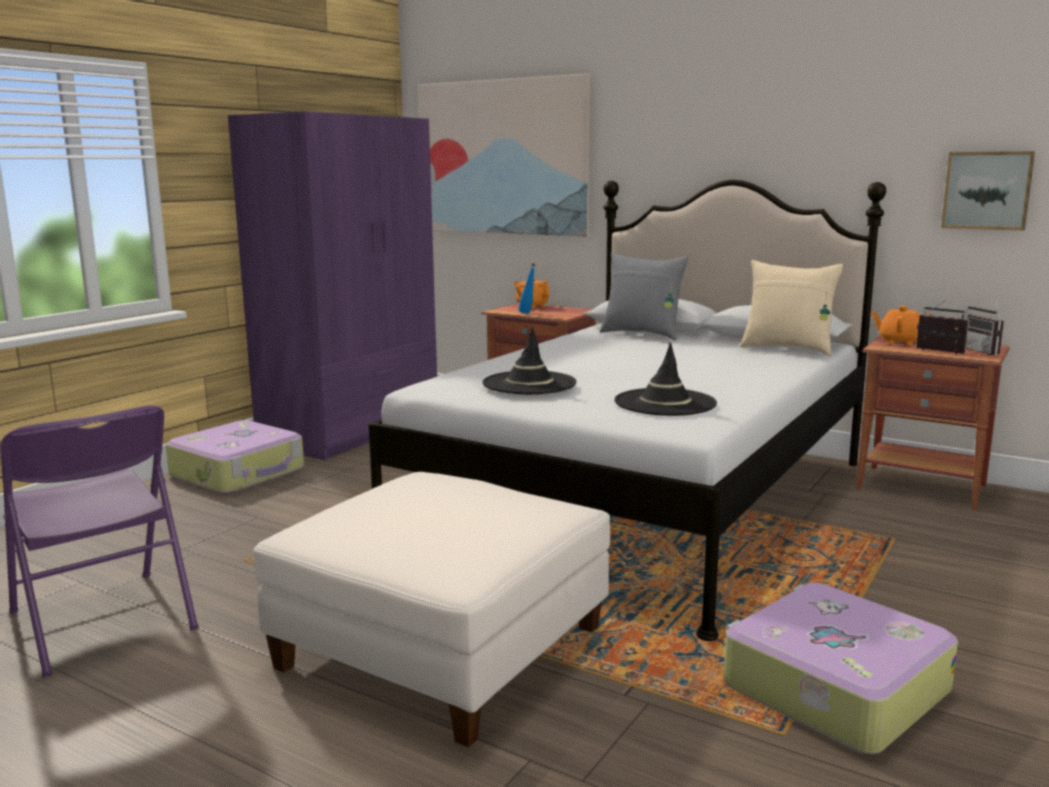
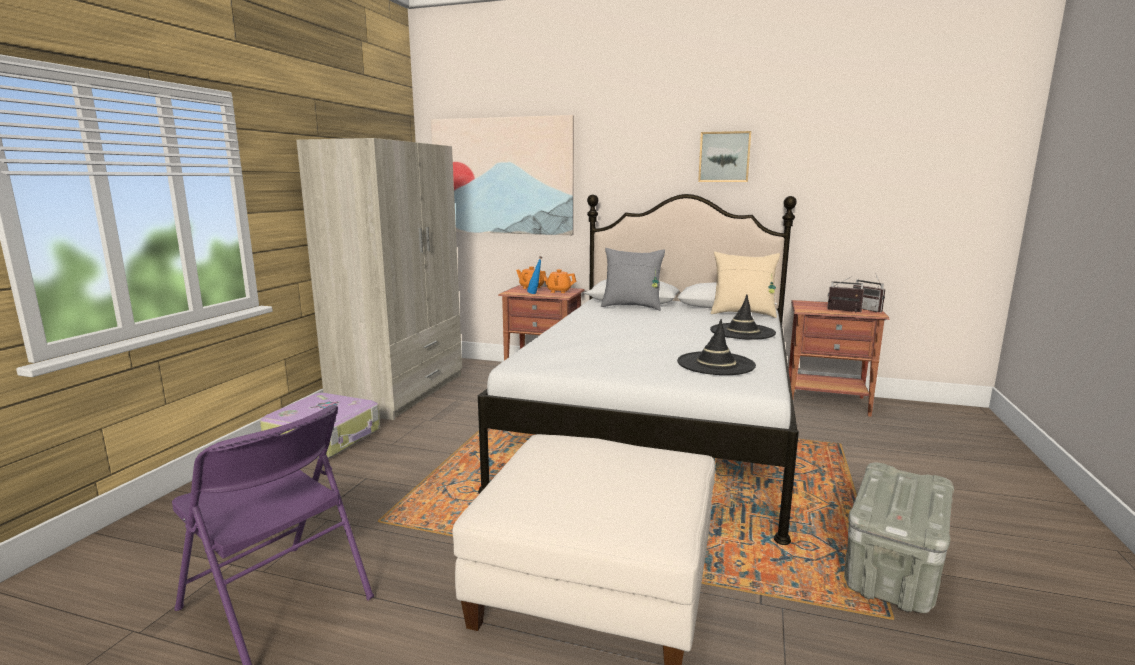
camera: 15 degrees left, 0 degrees up
(352, 430) = (400, 392): purple wardrobe -> beige wardrobe
(529, 383) = (602, 354): black hat -> black hat (742, 332)
(832, 688) = (893, 571): suitcase -> grey storage box
(899, 342) = (810, 305): orange teapot -> orange teapot (558, 291)
(987, 190) = (862, 201): picture -> picture (724, 157)

